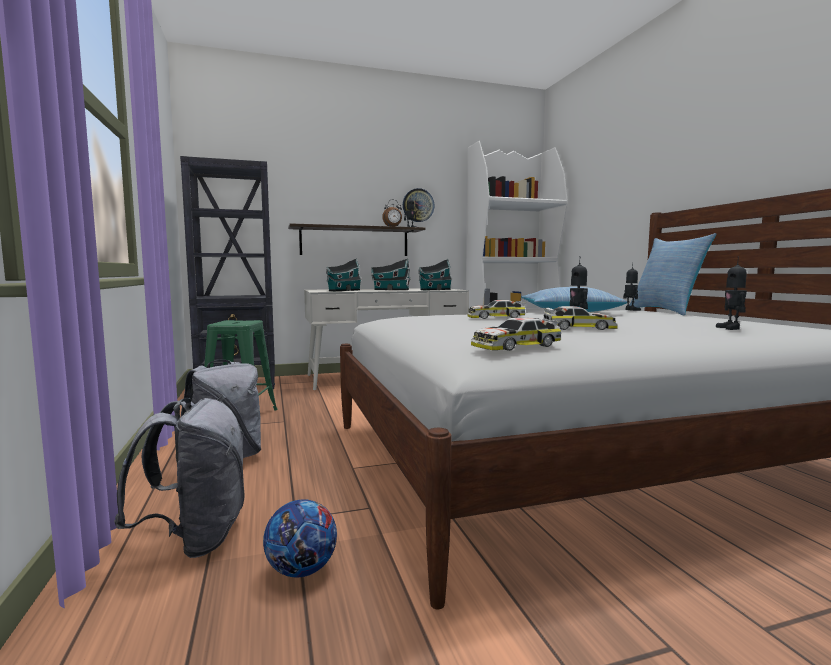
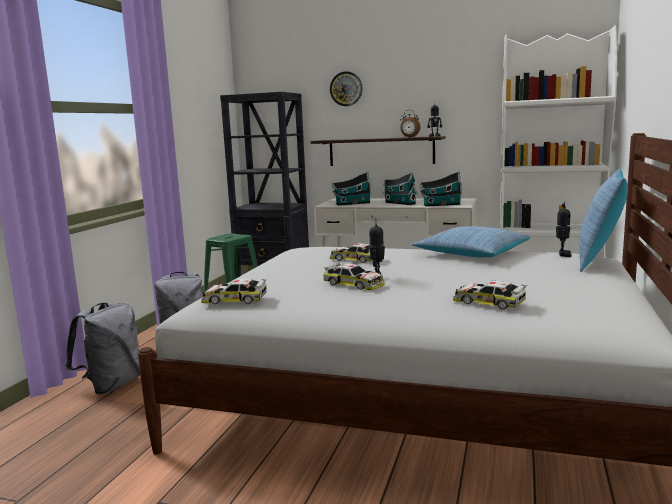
camera: 35 degrees right, 5 degrees up
(301, 570) = (130, 415): football -> none
(418, 205) = (447, 109): wall clock -> wall clock (346, 89)
(731, 328) = (489, 302): toy robot -> toy car

